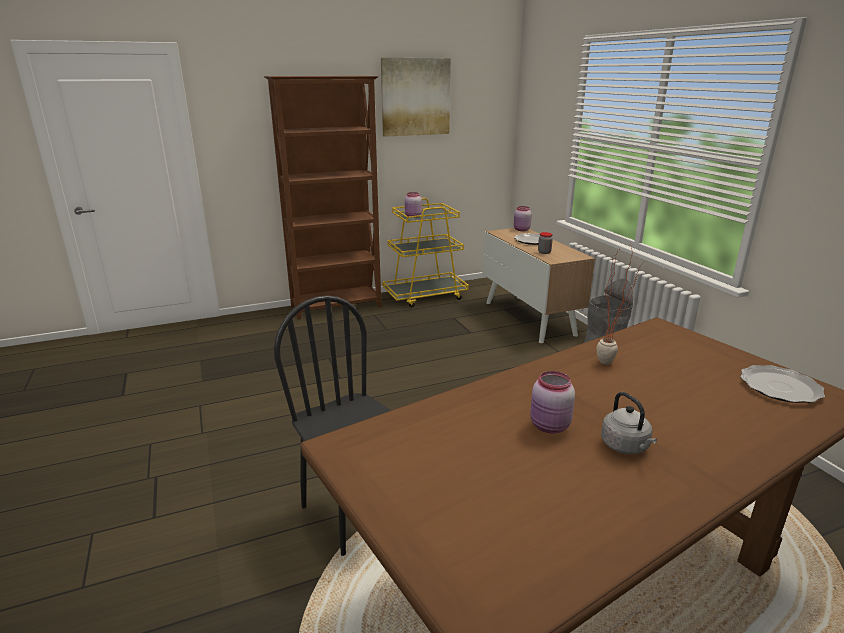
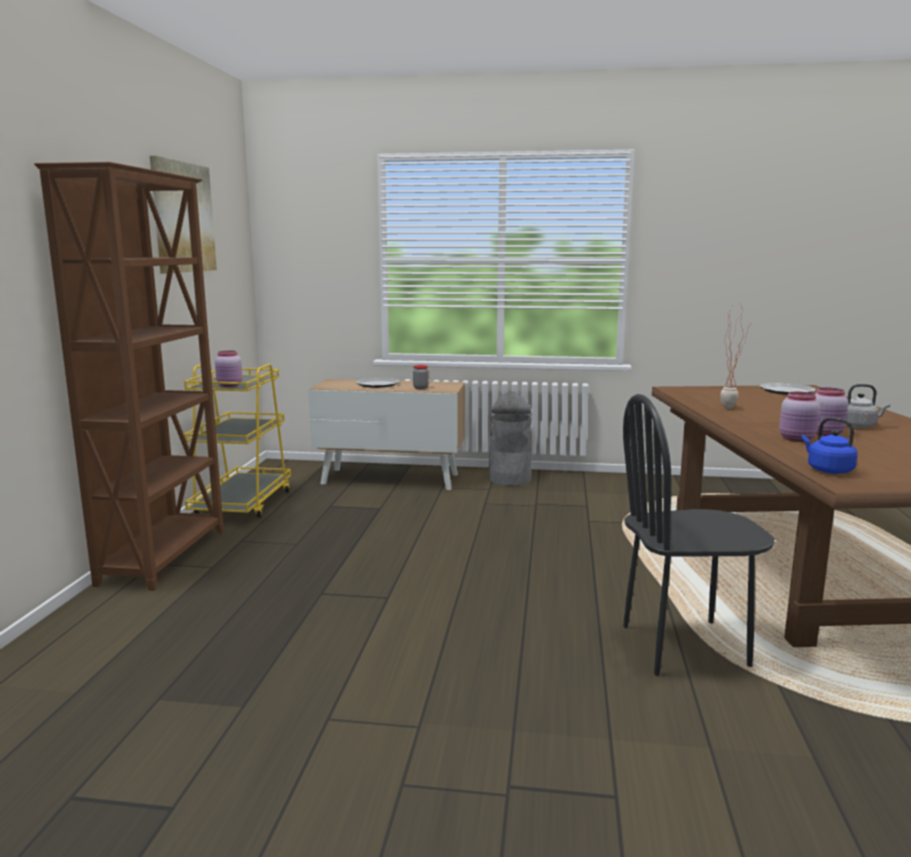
camera: 60 degrees left, 10 degrees down
(381, 434) = (827, 470): none -> blue kettle
(521, 230) = (335, 381): pink jar -> pink jar (797, 439)

